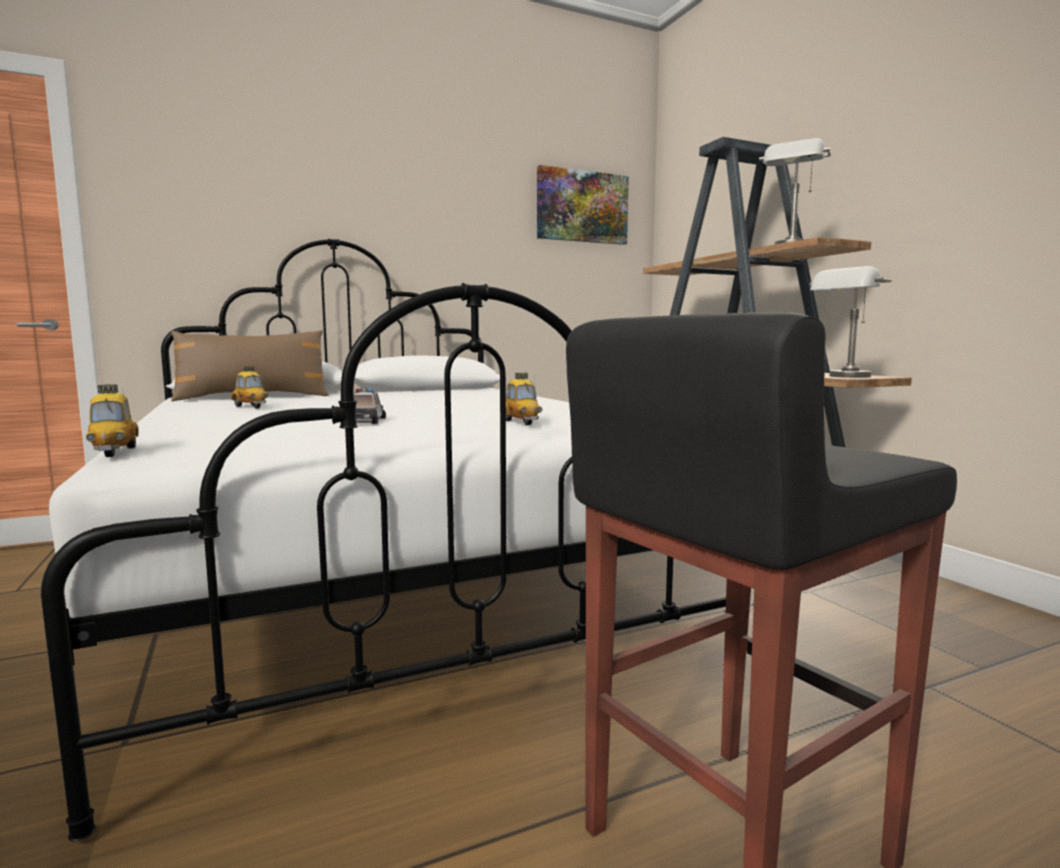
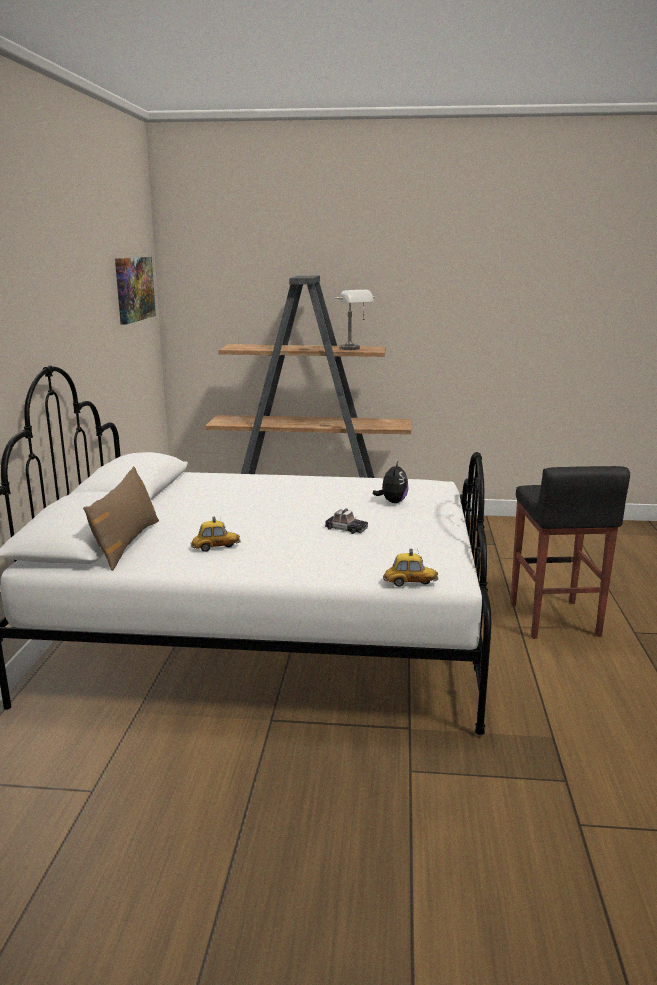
camera: 60 degrees left, 10 degrees up
(521, 422) = (392, 502): toy car -> plush toy
(844, 377) = (399, 426): grey table lamp -> none

